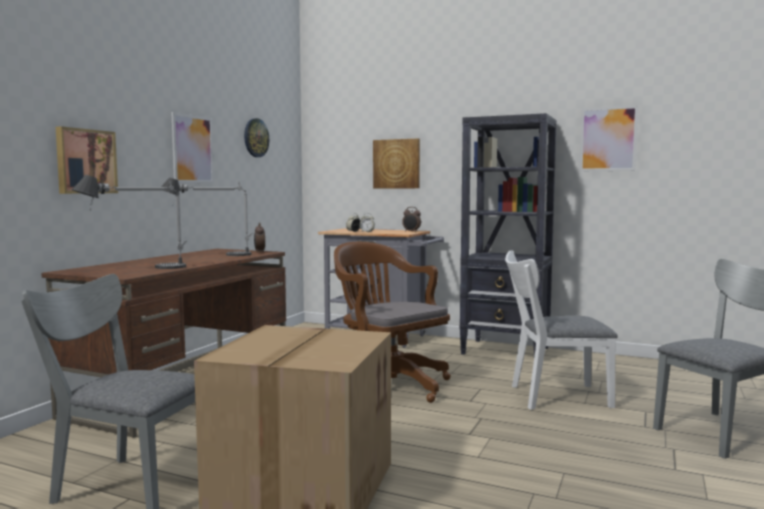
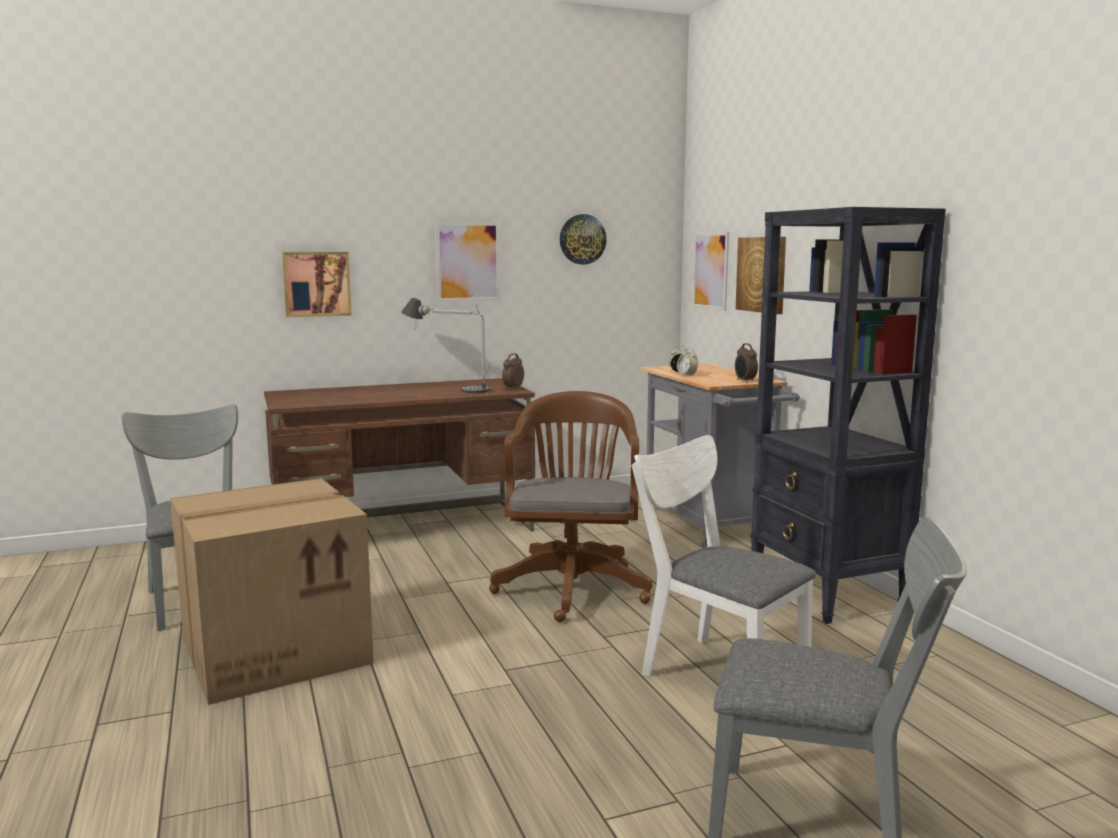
camera: 45 degrees right, 5 degrees up
(138, 269) = (323, 398): table lamp -> none
(608, 139) = (1020, 246): picture -> picture (710, 270)

